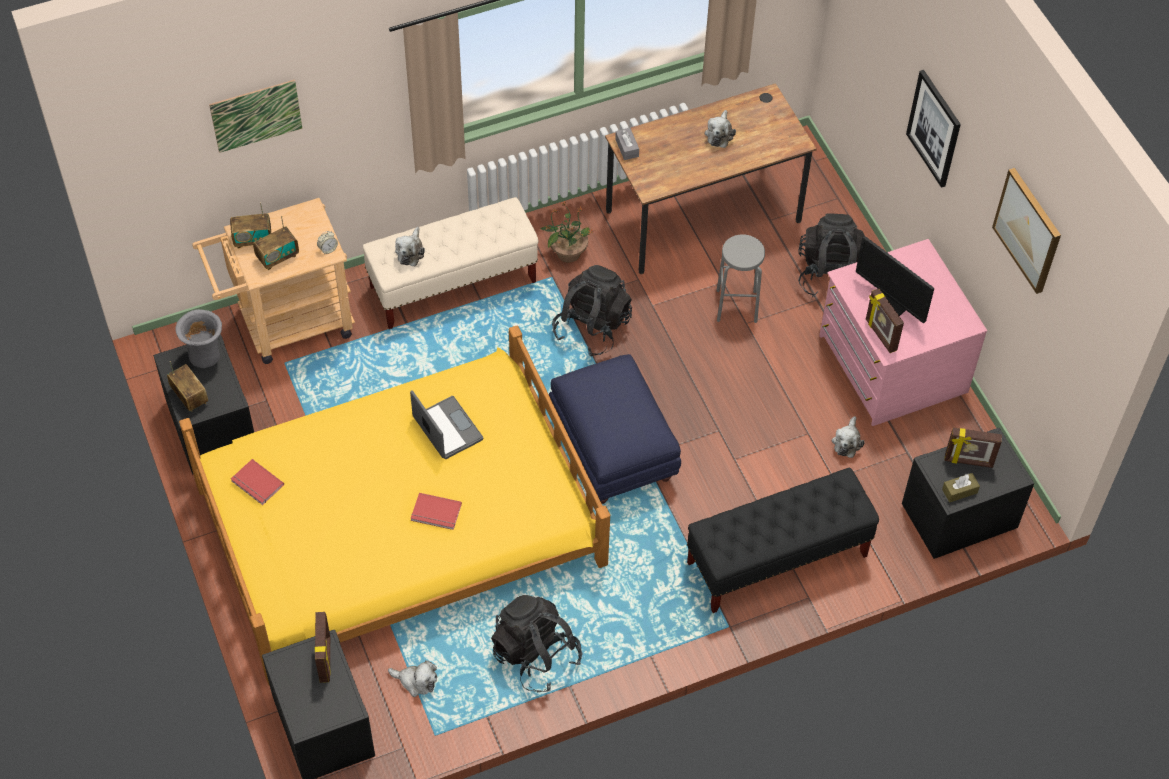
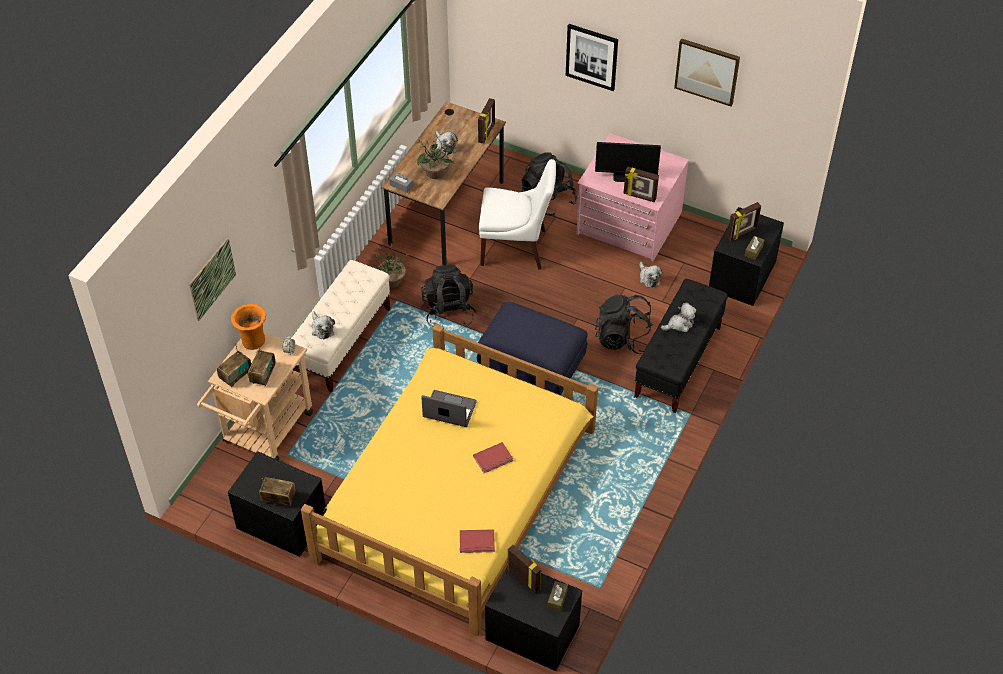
camera: 40 degrees left, 5 degrees down
(205, 355) = (261, 469): grey vase -> none
(256, 484) = (370, 519): red book -> red book (477, 543)
(305, 214) = (252, 340): none -> orange vase
(335, 705) = (557, 599): none -> brown tissue box
(416, 681) = (558, 568): plush toy -> plush toy (679, 324)
(535, 655) = (607, 505): black backpack -> black backpack (623, 339)
(677, 158) = (435, 173): none -> potted plant
(736, 306) = (516, 248): grey stool -> white chair
(781, 148) = (487, 133): none -> picture frame

